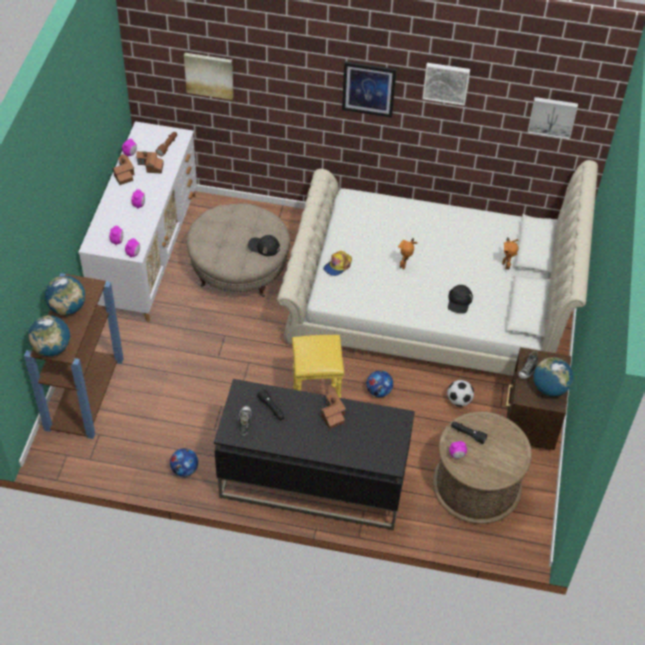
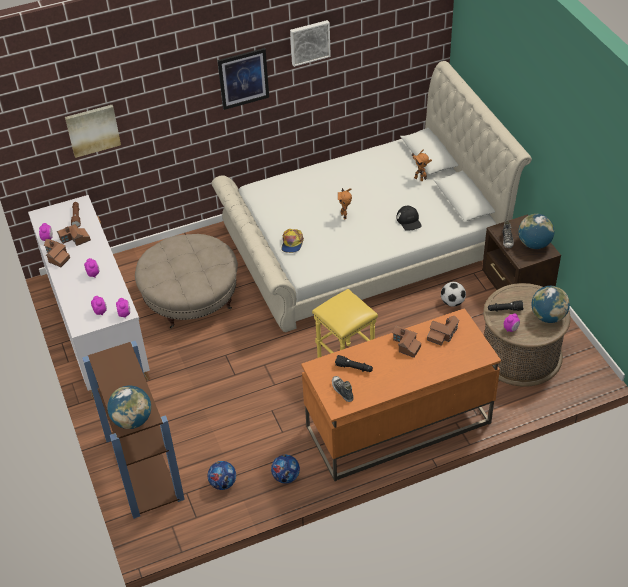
camera: 30 degrees left, 5 degrees down
(67, 308) = (116, 381): globe -> globe (548, 316)
(264, 246) = (215, 261): black cap -> none
(312, 482) = (397, 425): black desk -> orange desk
(373, 423) = (442, 334): none -> toy house
(379, 391) = (387, 329): football -> football (223, 483)
(552, 116) = (402, 35): picture -> none

